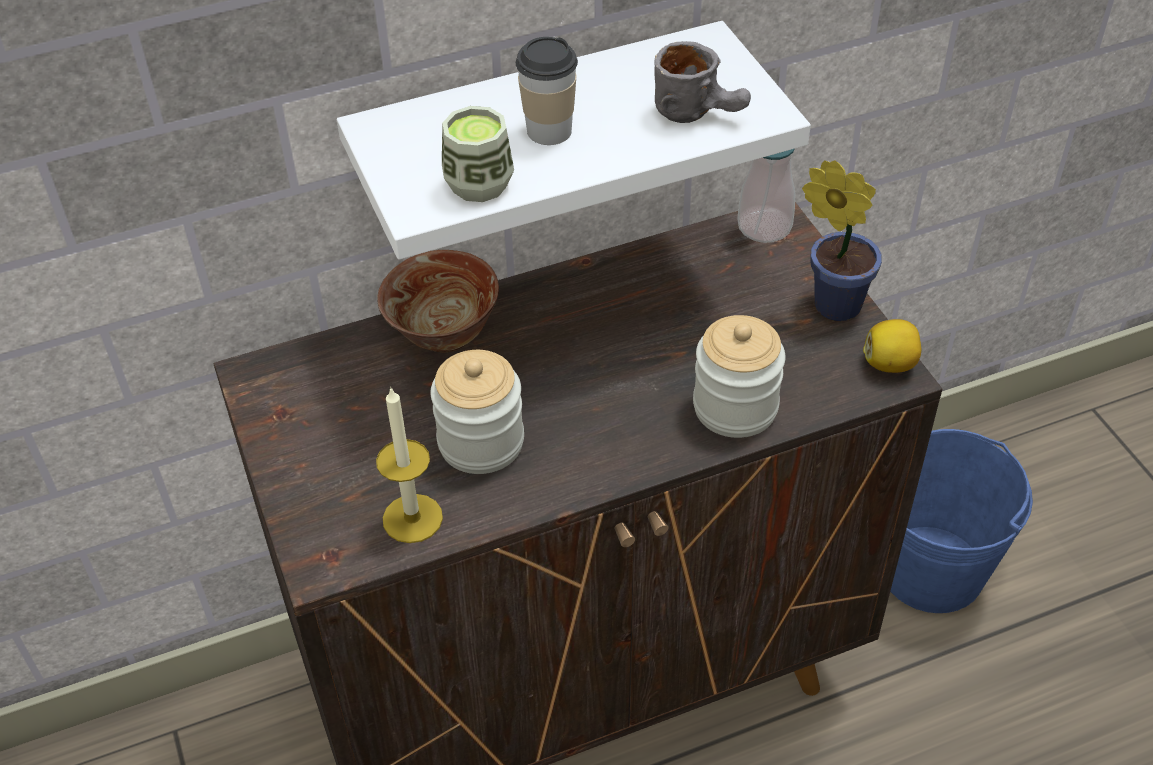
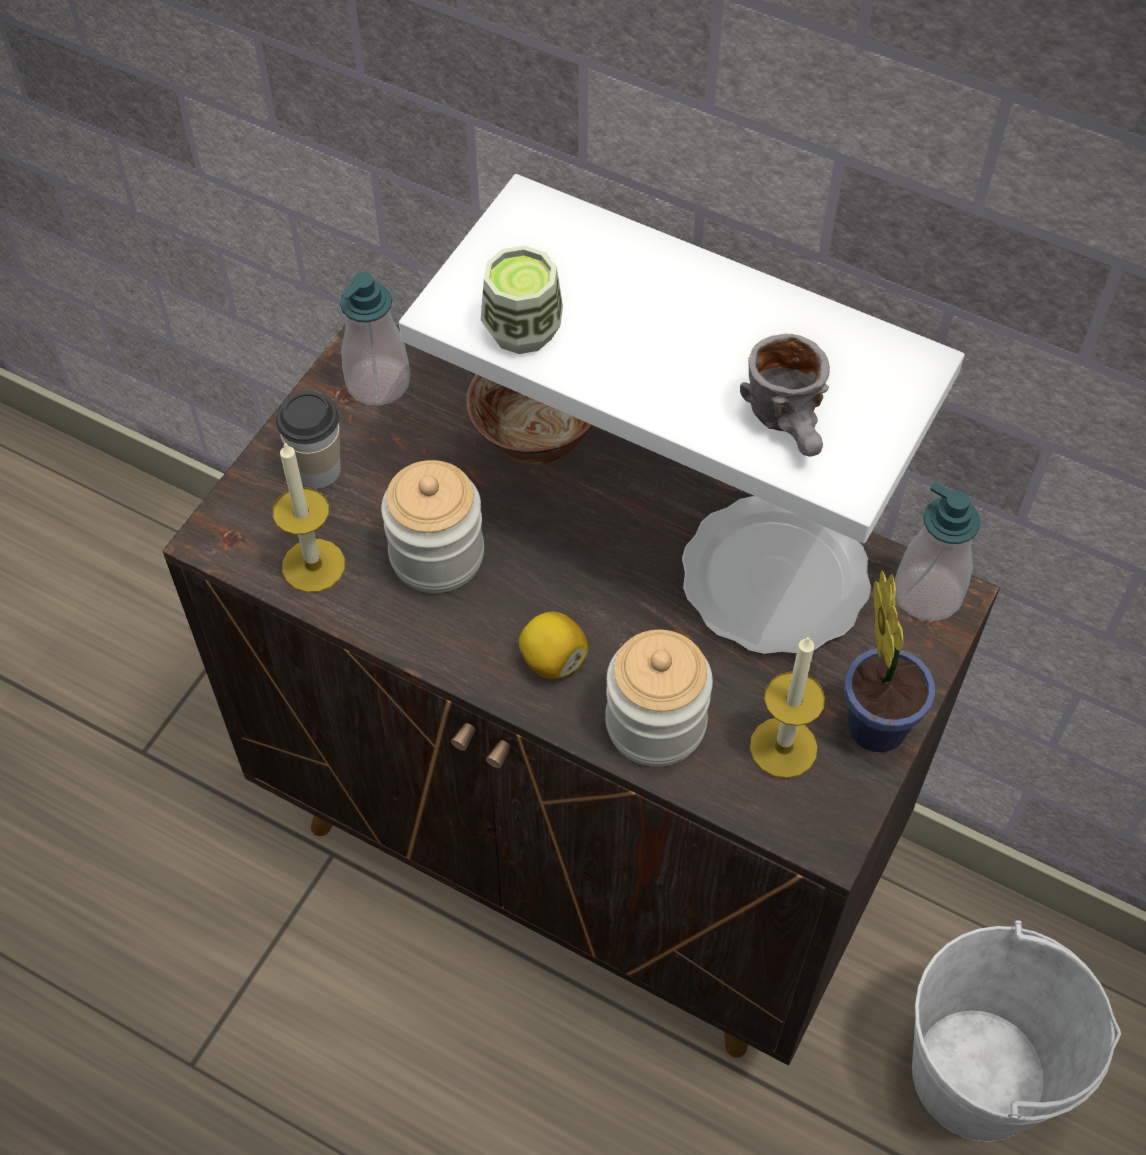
camera: 50 degrees right, 10 degrees up
(294, 389) = (378, 383): none -> soap dispenser
(549, 131) = (646, 330): cup -> cup (318, 469)
(682, 284) = (776, 577): none -> plate
(812, 356) = (783, 747): none -> candle
(890, 363) = (839, 822): lemon -> lemon (553, 660)
(931, 569) = (978, 1074): blue bucket -> white bucket

